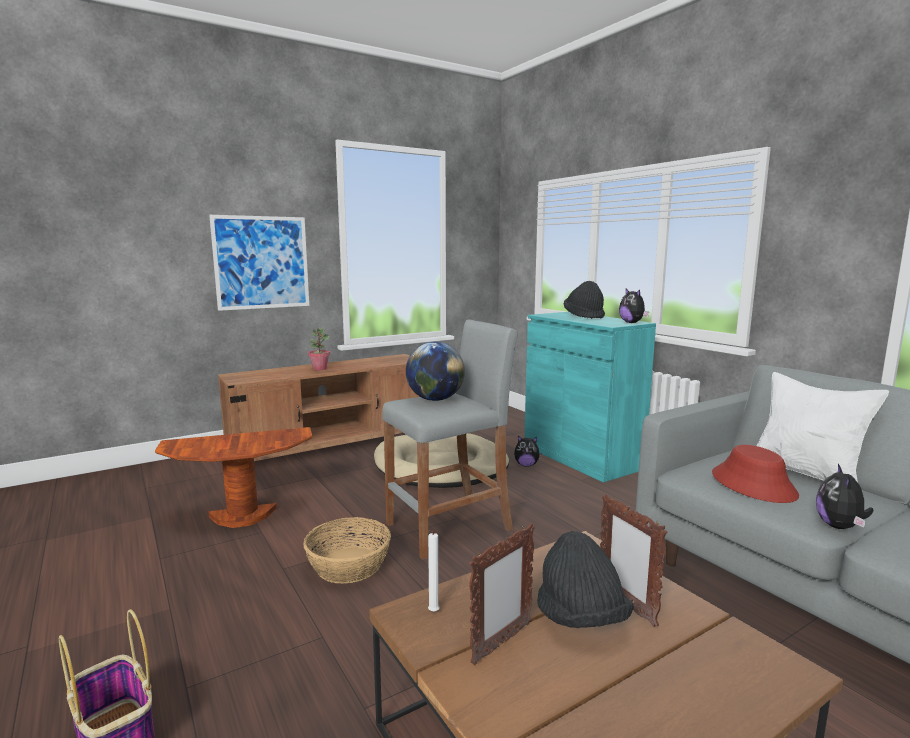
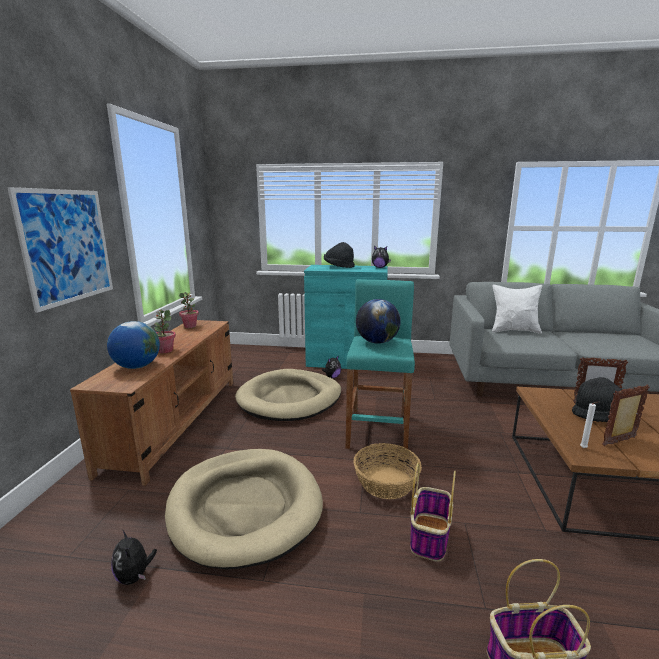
camera: 50 degrees left, 5 degrees up
(242, 517) = (245, 507): brown side table -> beige dog bed
(276, 373) = (137, 366): none -> globe
(278, 619) = (429, 536): none -> basket
(388, 358) = (190, 326): none -> potted plant
(449, 527) = (378, 429): grey stool -> turquoise stool
(501, 643) = (619, 442): picture frame -> picture frame turned 105 degrees counterclockwise
(753, 484) = (516, 340): red hat -> none
(840, 527) = (565, 346): plush toy -> plush toy (135, 576)

